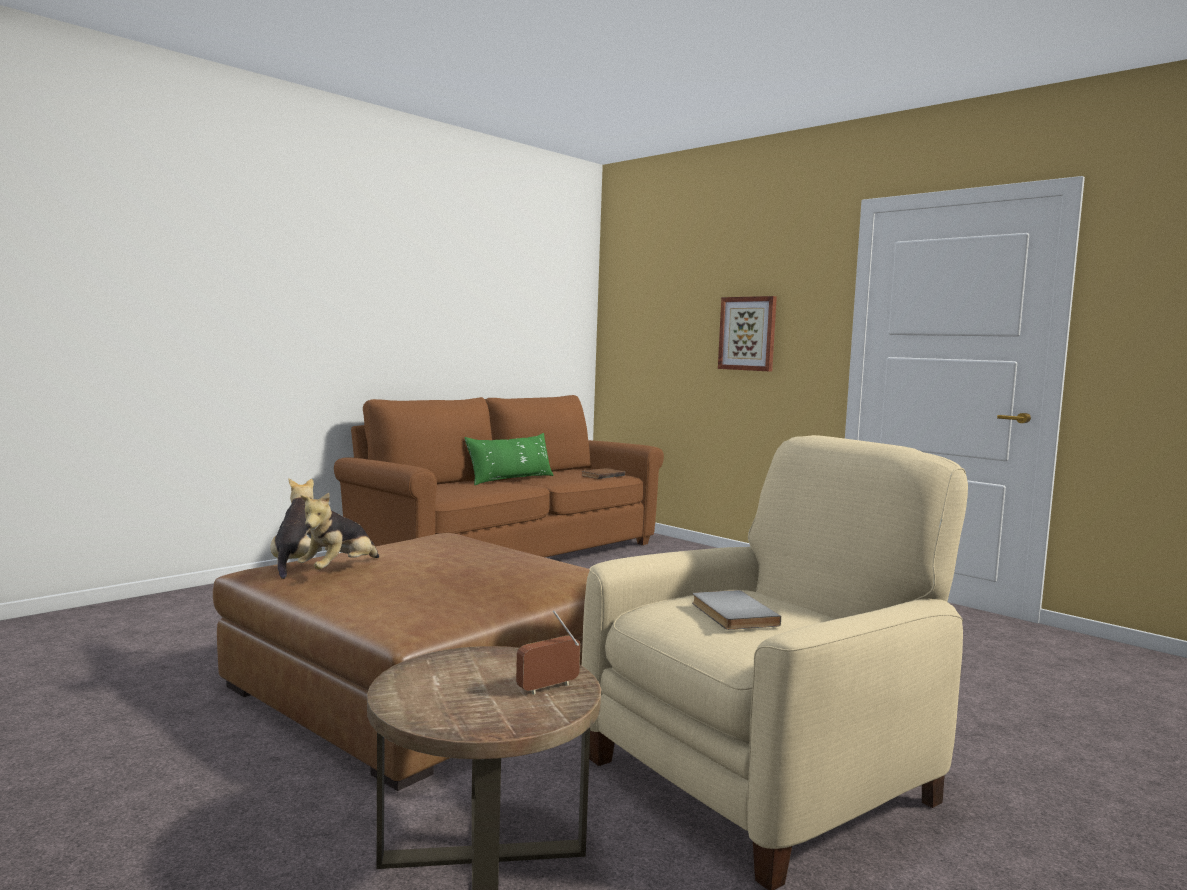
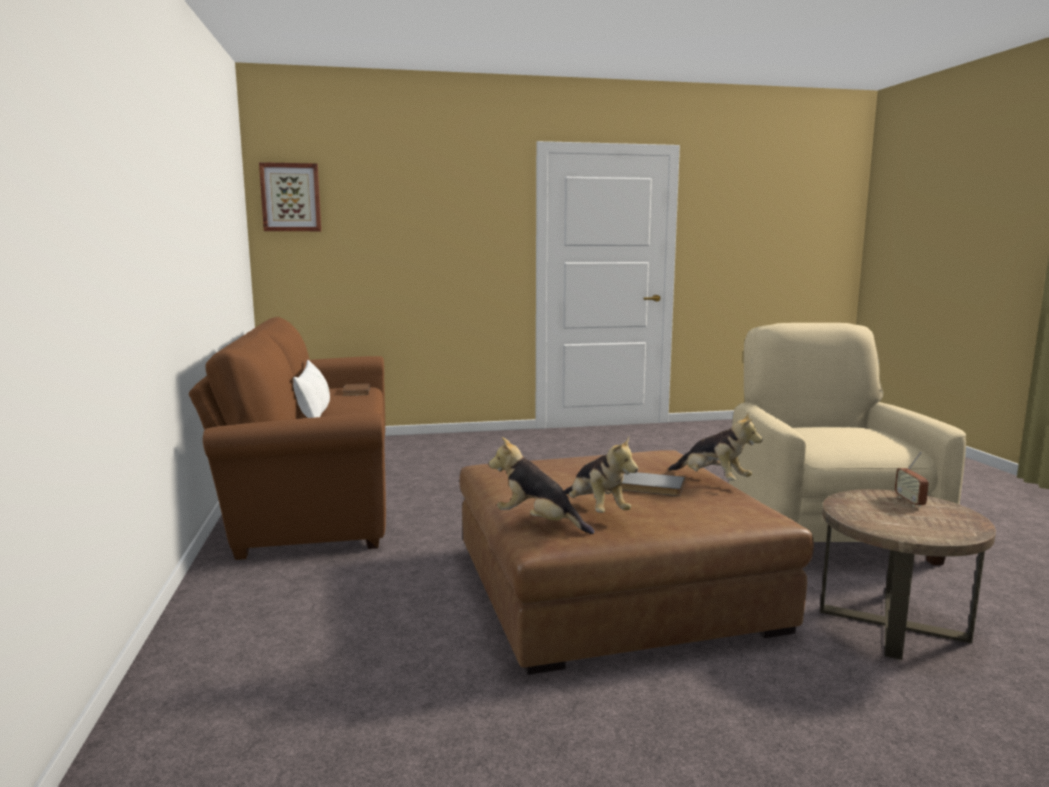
camera: 55 degrees left, 5 degrees up
(497, 595) = (713, 480): none -> plush toy
(511, 479) = (314, 413): green pillow -> white pillow
(731, 614) = (847, 437): grey book -> grey book (651, 487)
(748, 333) = (442, 246): picture -> picture (291, 197)

